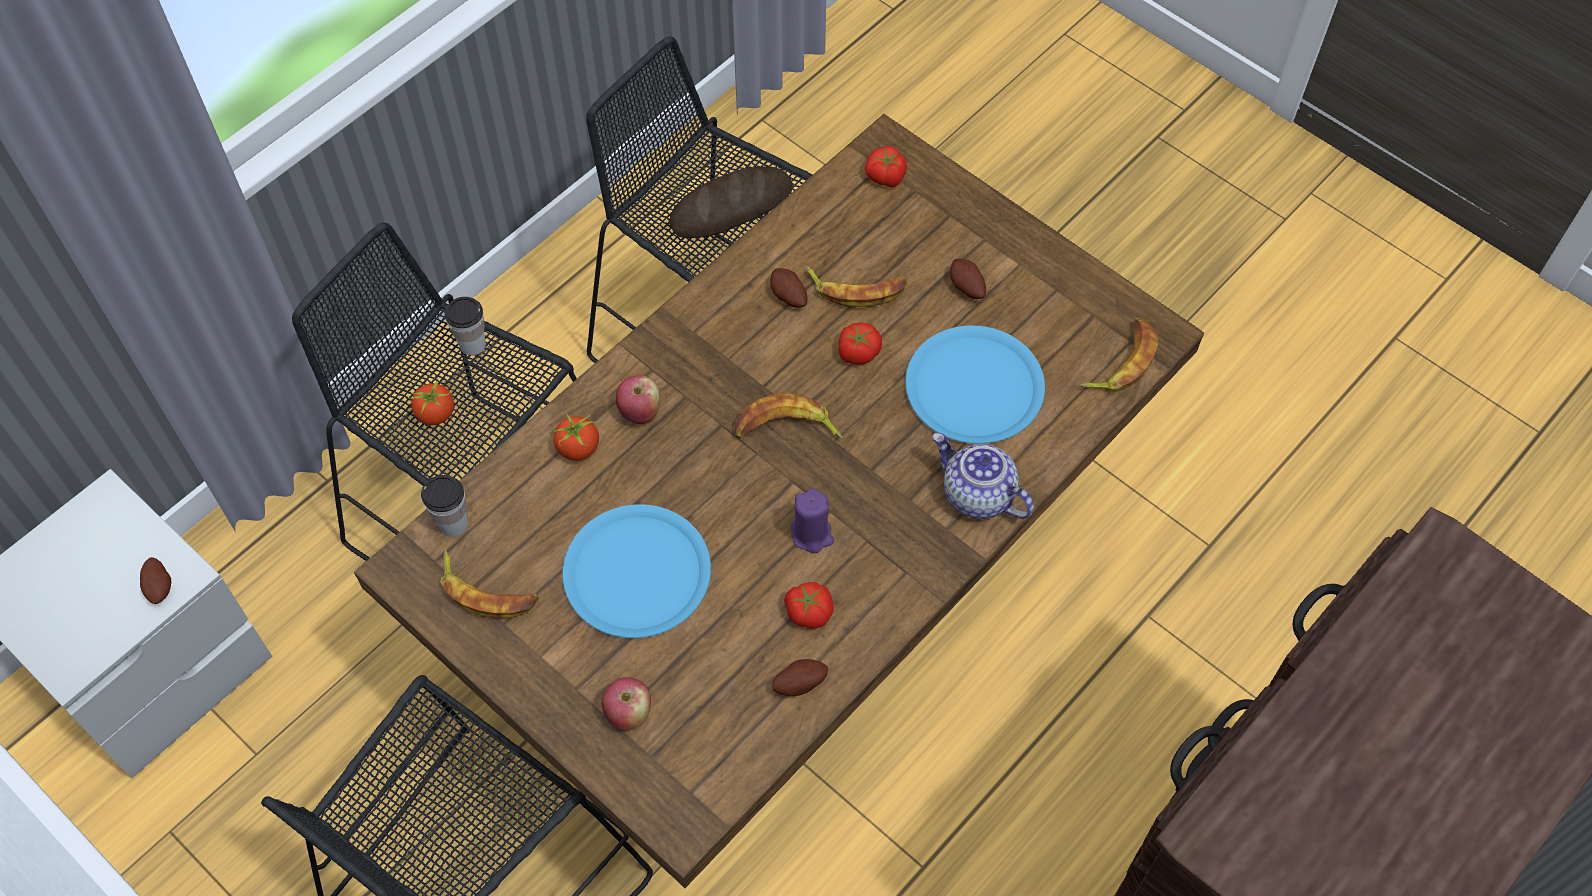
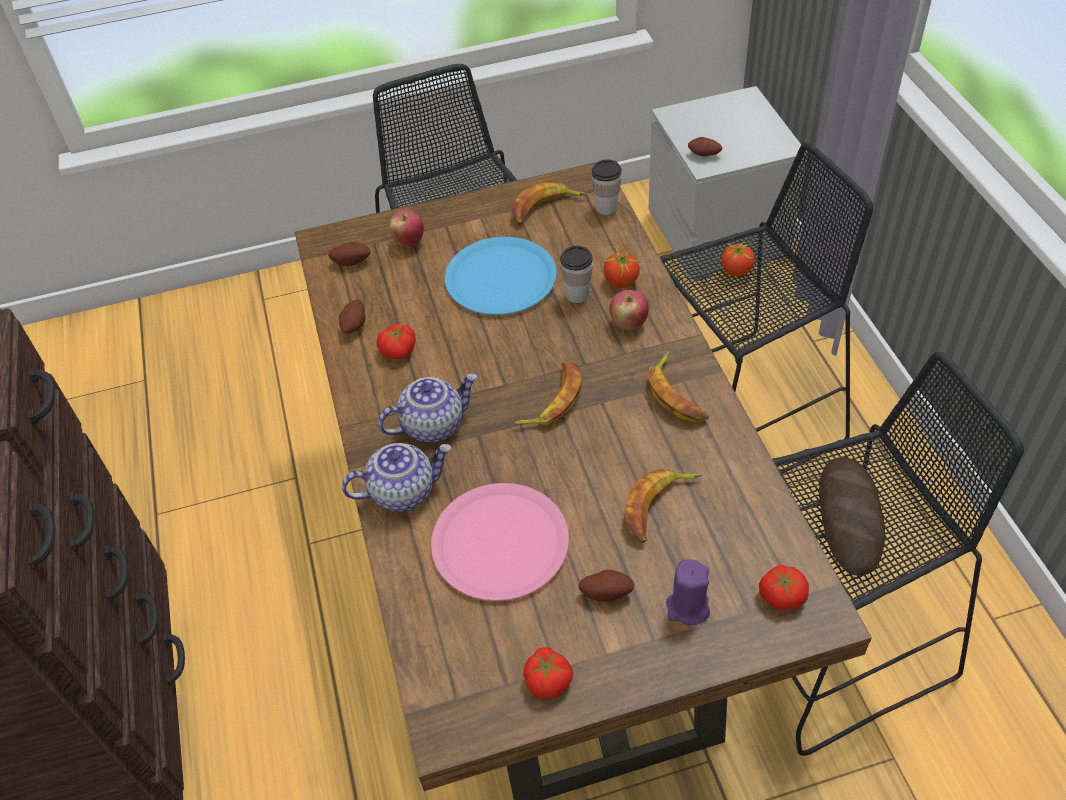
camera: 125 degrees right, 10 degrees down
(472, 344) = (788, 306): cup -> cup (577, 295)
(788, 297) = (680, 455): potato -> potato (351, 261)
(812, 534) = (454, 377): purple candle -> purple candle (687, 607)
(858, 351) = (592, 477): tomato -> tomato (548, 680)
(884, 517) = (433, 424): none -> teapot
(974, 386) = (500, 543): blue plate -> pink plate
(1121, 361) = (441, 676): banana -> banana (677, 394)

